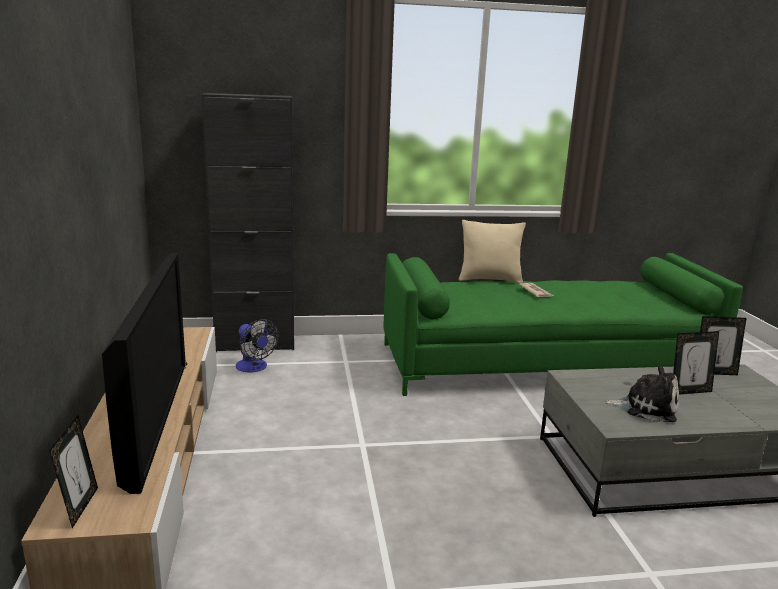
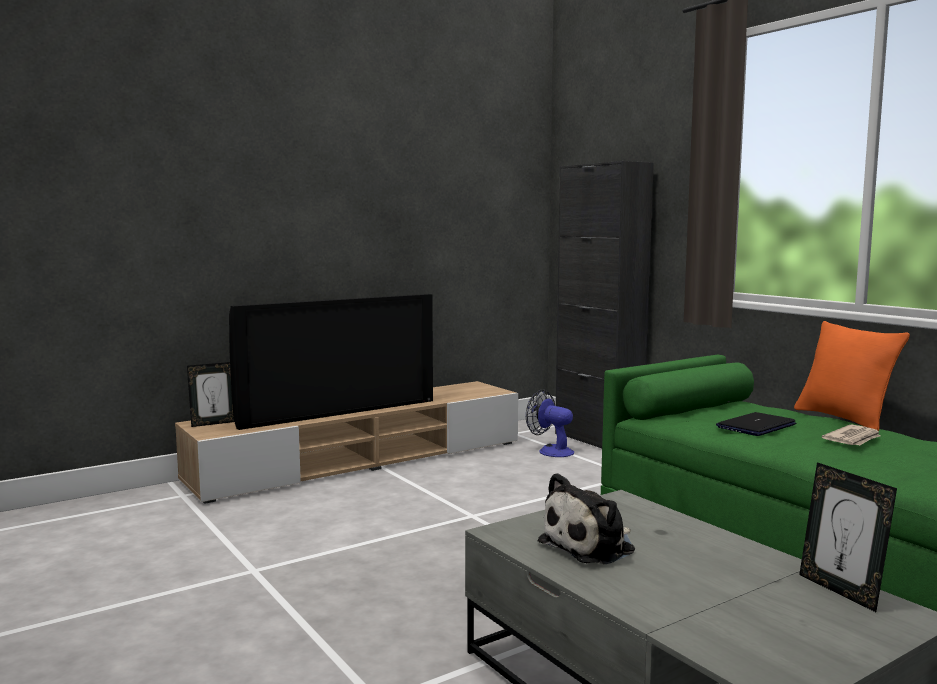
camera: 65 degrees right, 10 degrees down
(254, 368) = (550, 451): fan -> fan turned 105 degrees clockwise
(489, 279) = (843, 419): beige pillow -> orange pillow
(494, 300) = (756, 426): none -> laptop
(646, 407) = (591, 546): plush toy -> plush toy turned 60 degrees clockwise
(689, 391) = (708, 572): picture frame -> none

